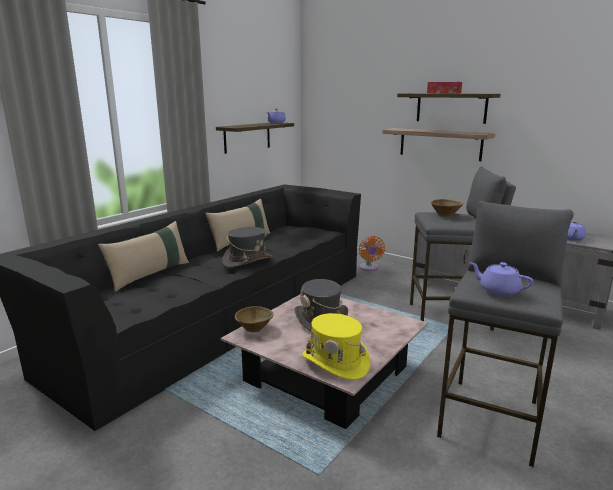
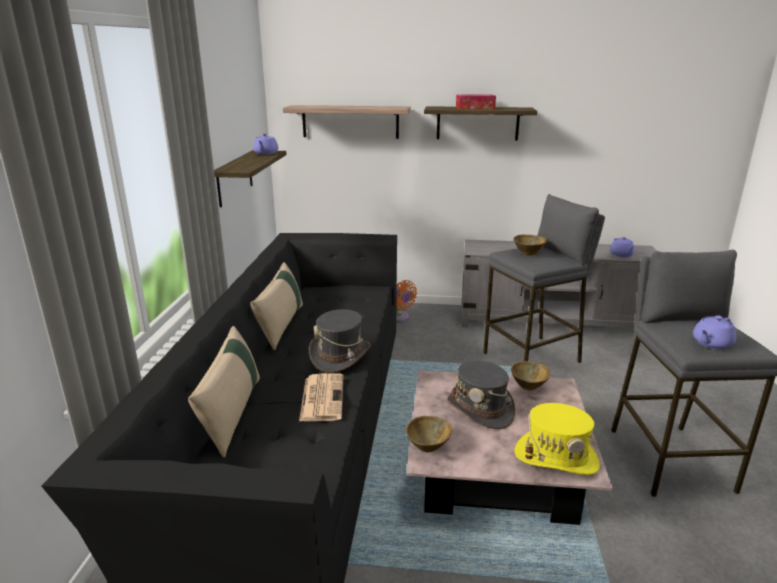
camera: 30 degrees left, 5 degrees up
(203, 277) = (322, 397): none -> newspaper
(380, 317) = (528, 386): none -> brown bowl
(440, 144) = (466, 164): shelf -> shelf (350, 122)
(498, 291) = (711, 343): purple teapot -> purple teapot turned 45 degrees counterclockwise

